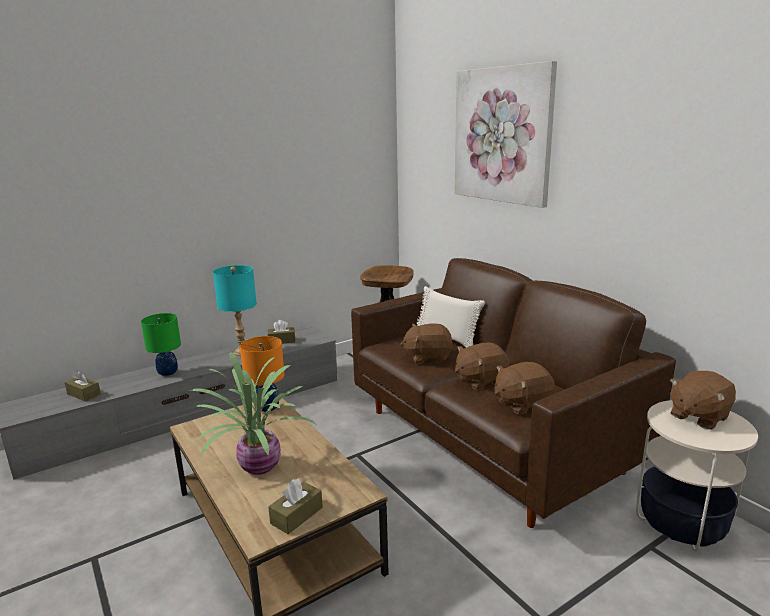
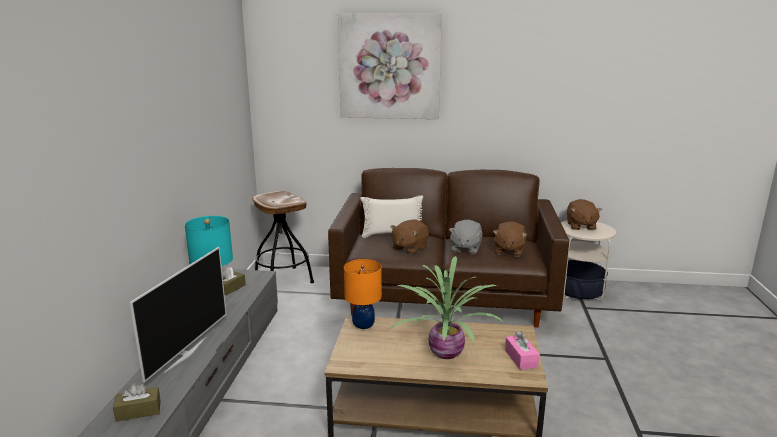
camera: 50 degrees left, 0 degrees up
(168, 372) = (185, 354): green table lamp -> television
(296, 515) = (521, 358): brown tissue box -> pink tissue box
(480, 380) = (465, 249): brown plush toy -> grey plush toy

